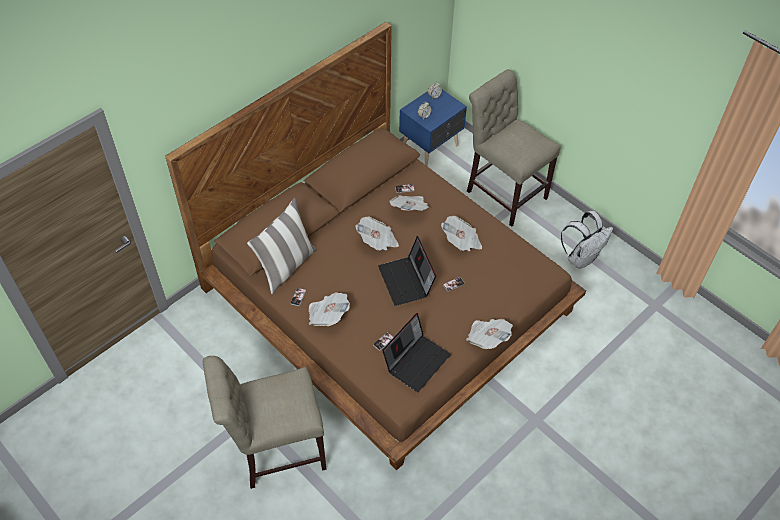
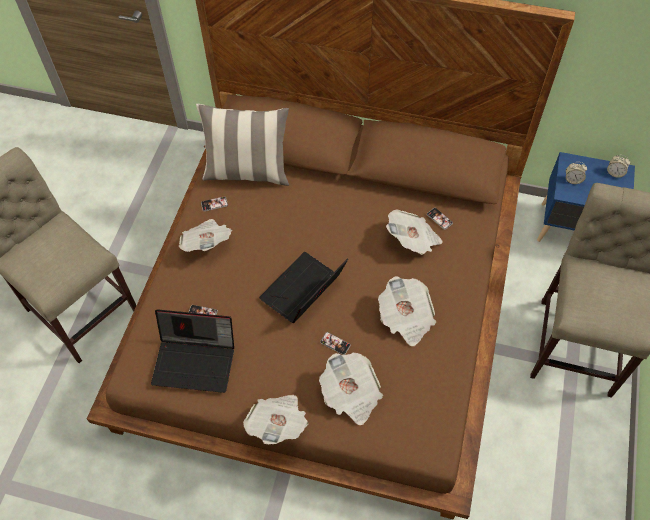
camera: 60 degrees right, 5 degrees up
(377, 241) = (341, 234): newspaper -> newspaper (351, 395)
(581, 258) = (549, 489): white backpack -> none

